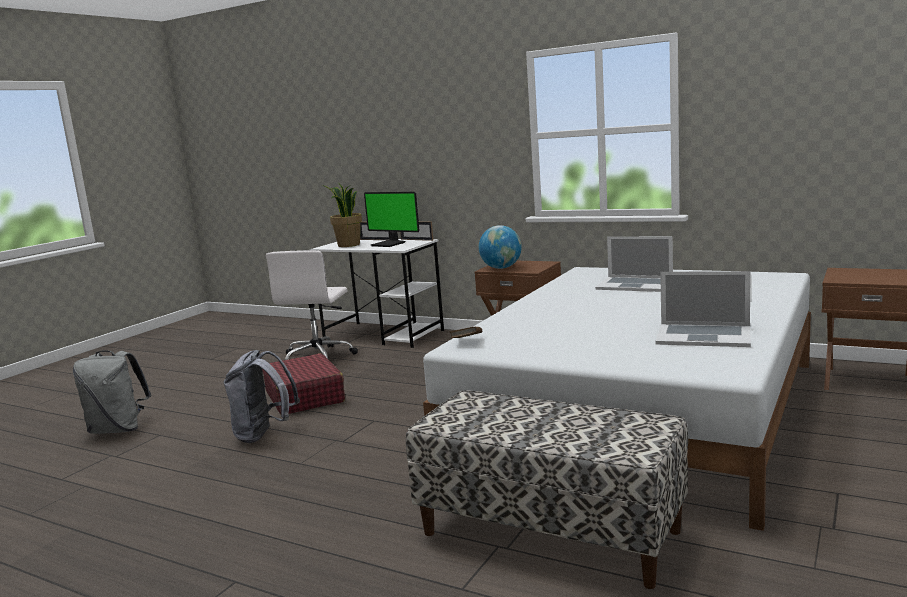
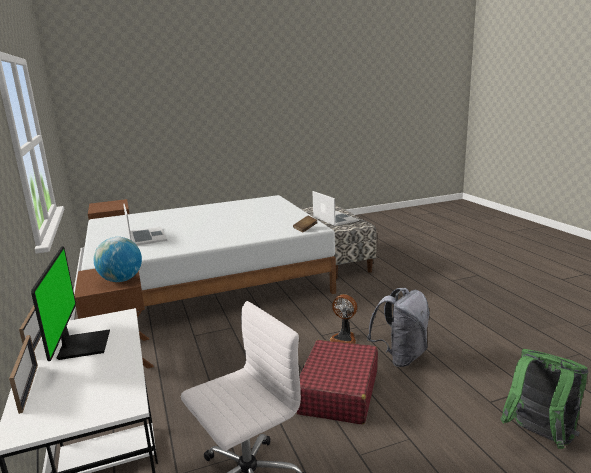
camera: 140 degrees left, 5 degrees up
(119, 429) = (539, 436): grey backpack -> green backpack
(344, 427) = (344, 338): none -> fan
(348, 245) = (96, 385): potted plant -> none
(703, 336) = (236, 207): laptop -> laptop (335, 219)

